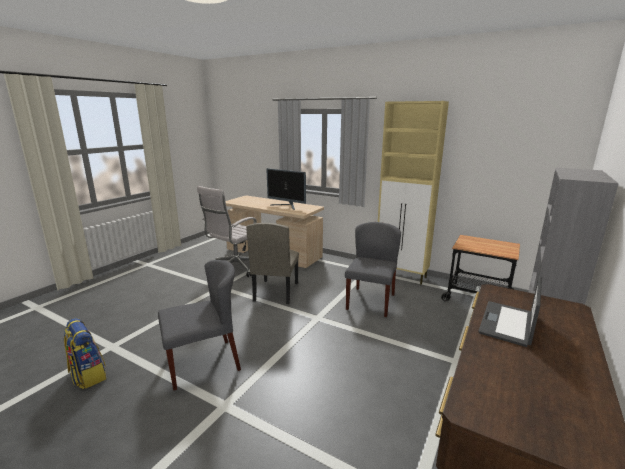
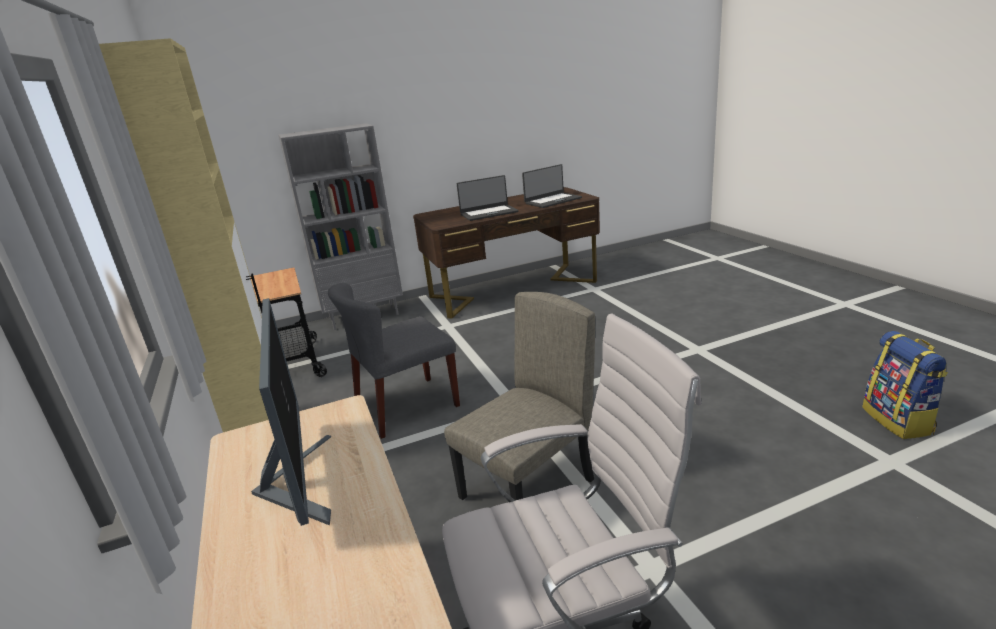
camera: 140 degrees left, 5 degrees up
(203, 363) = (717, 391): grey chair -> none
(502, 383) = (552, 200): none -> laptop

